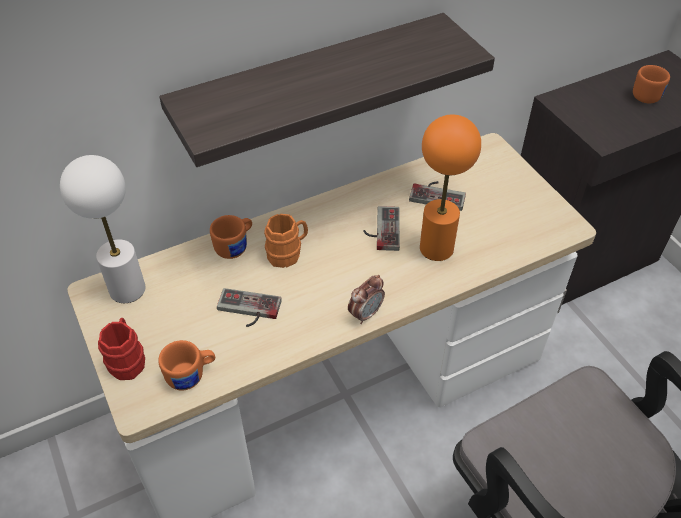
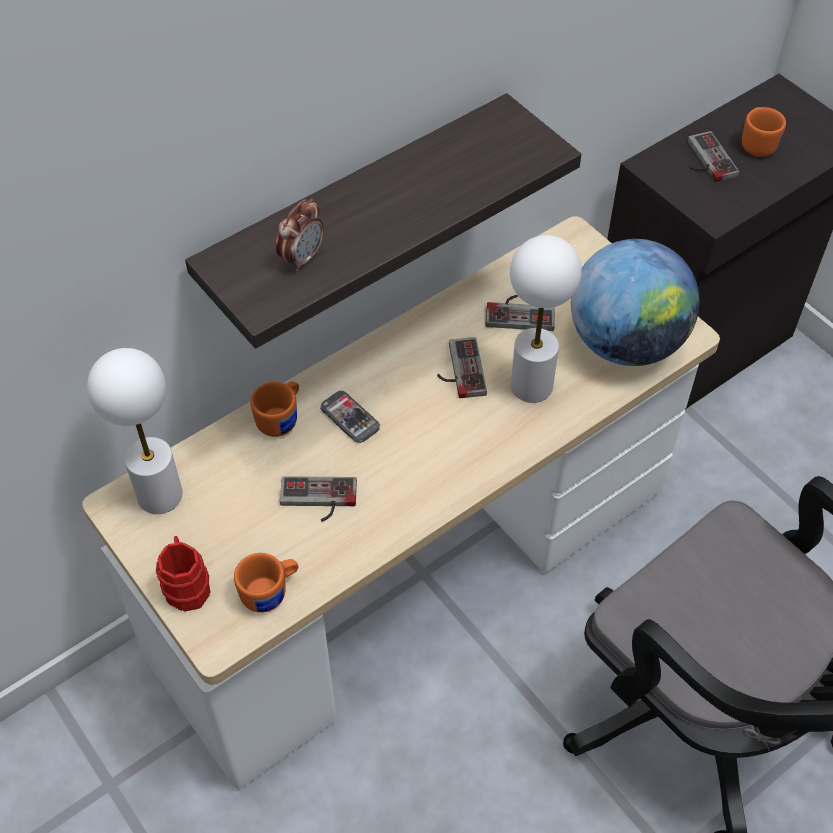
camera: 10 degrees left, 5 degrees up
(288, 253) = (350, 418): orange mug -> phone
(365, 314) = (463, 483): alarm clock -> alarm clock (302, 258)
(436, 248) = (531, 386): orange table lamp -> white table lamp
(518, 226) = (626, 343): none -> globe
(601, 101) = (705, 160): none -> game controller

